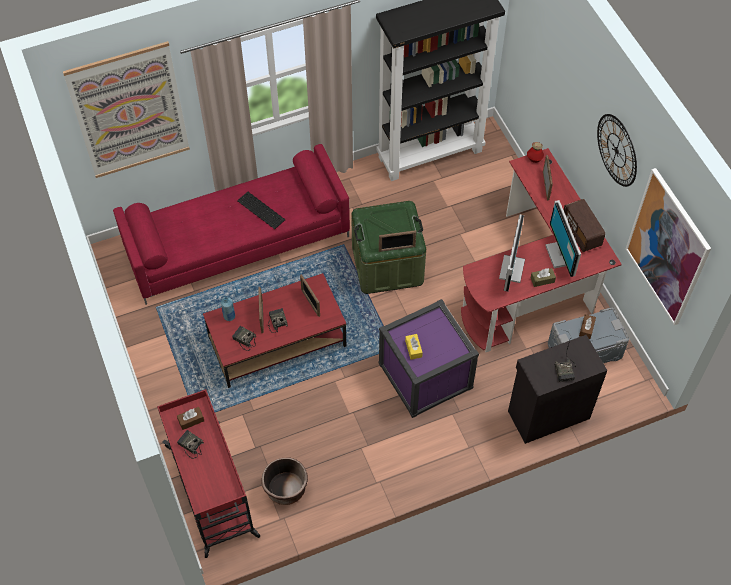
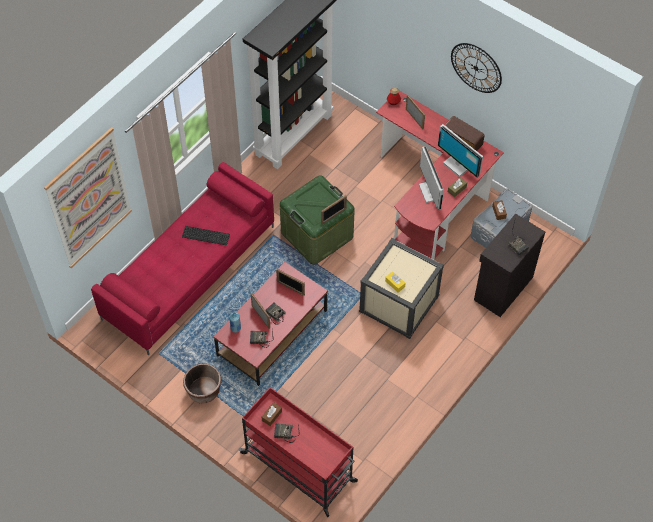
camera: 30 degrees left, 0 degrees up
(286, 489) = (352, 437): brown planter -> brown planter (204, 391)
(425, 375) = (399, 303): purple storage box -> beige storage box
(667, 247) = (548, 123): picture -> none

